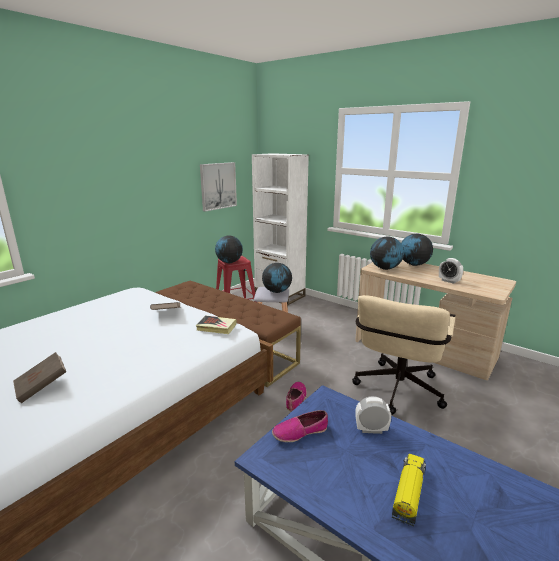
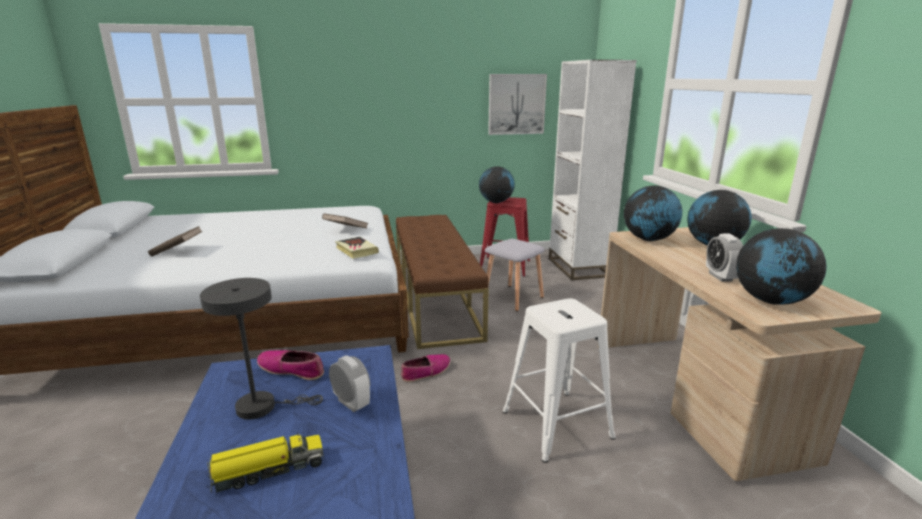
camera: 40 degrees right, 0 degrees up
(277, 291) = (517, 247): globe -> globe (771, 301)
(331, 463) = (263, 406): none -> grey table lamp
(396, 393) = (555, 423): beige office chair -> white stool

